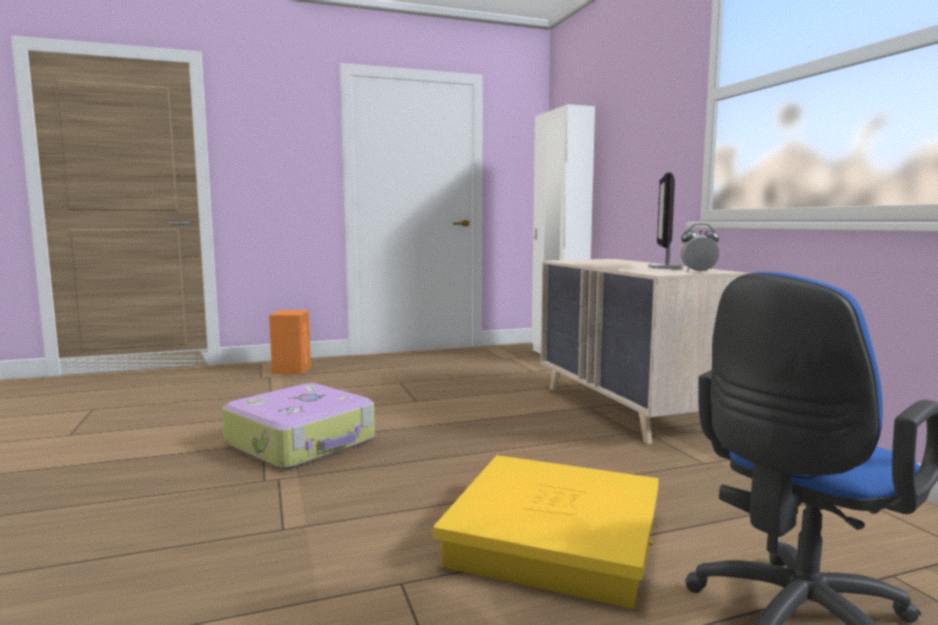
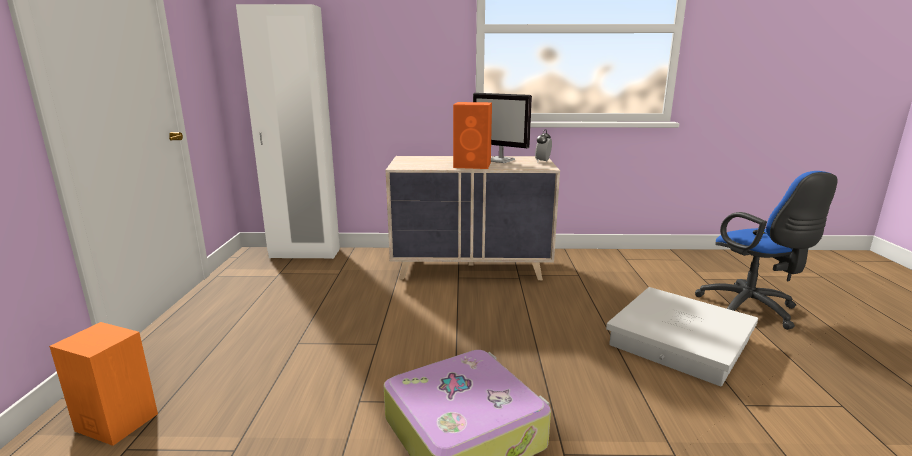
camera: 70 degrees left, 10 degrees up
(554, 539) = (680, 342): yellow storage box -> white storage box
(614, 266) = (473, 165): none -> orange speaker

